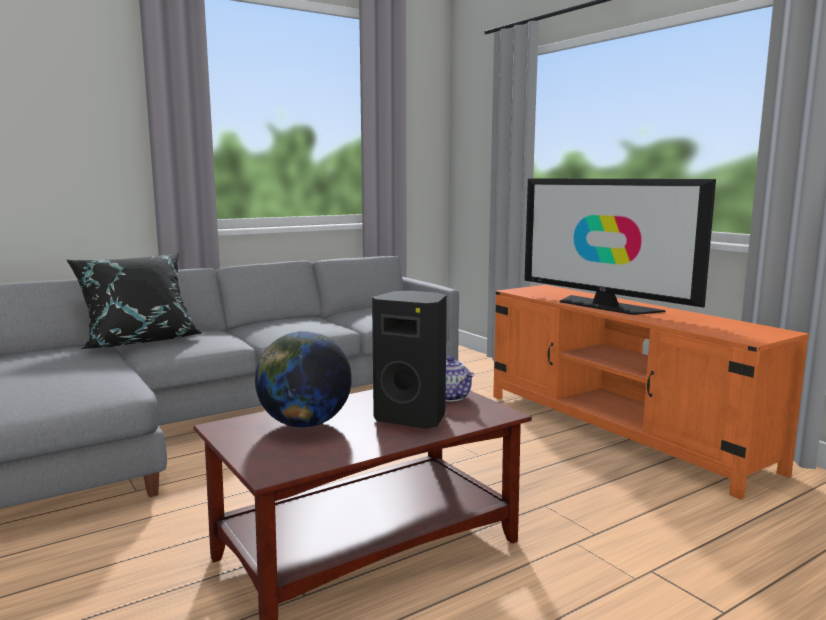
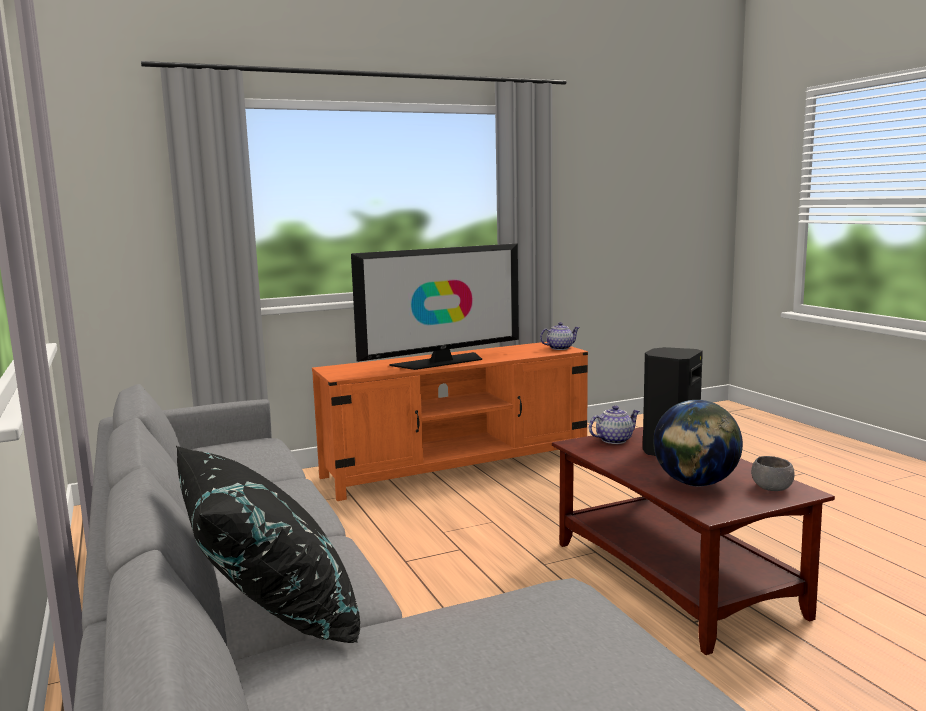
camera: 80 degrees left, 0 degrees up
(283, 457) = (771, 488): none -> grey bowl
(754, 335) = (560, 348): none -> teapot

